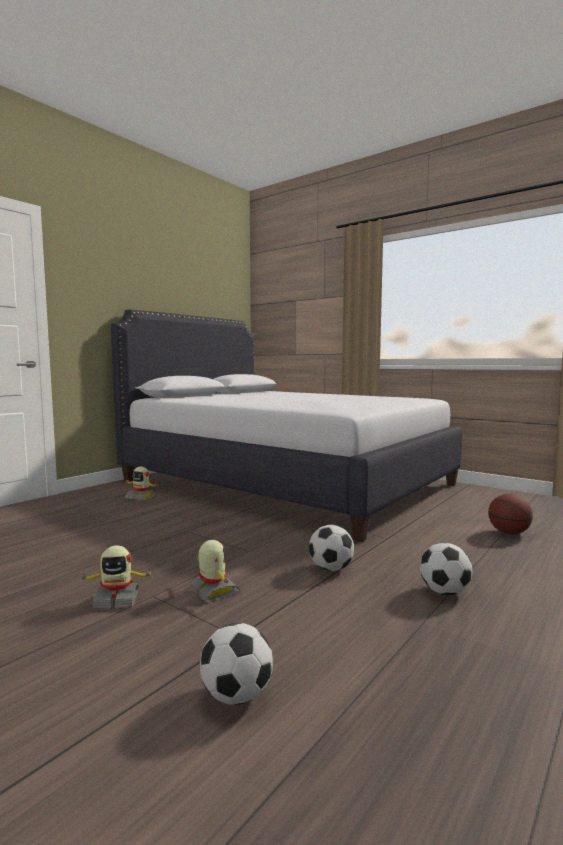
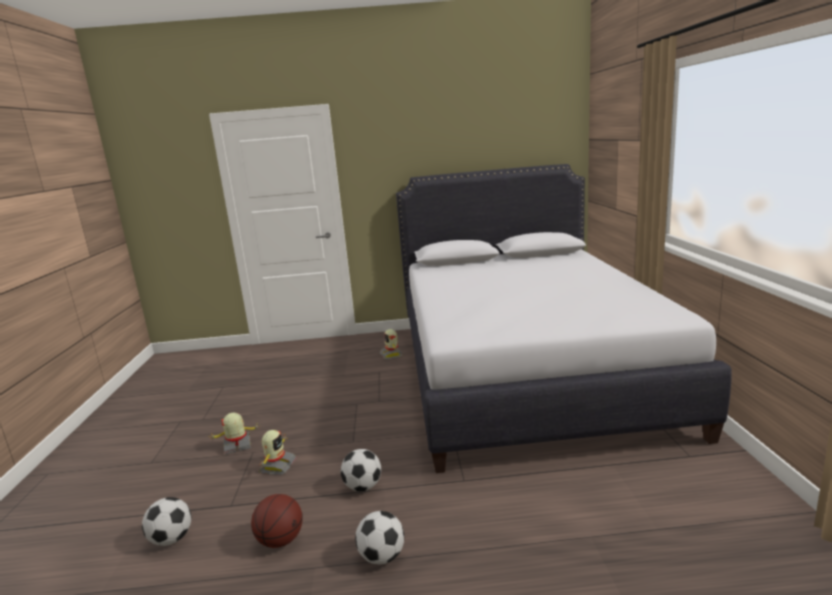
camera: 50 degrees right, 10 degrees up
(117, 599) = (237, 446): toy robot -> toy robot turned 120 degrees clockwise
(508, 533) = (595, 541): basketball -> basketball (281, 540)

